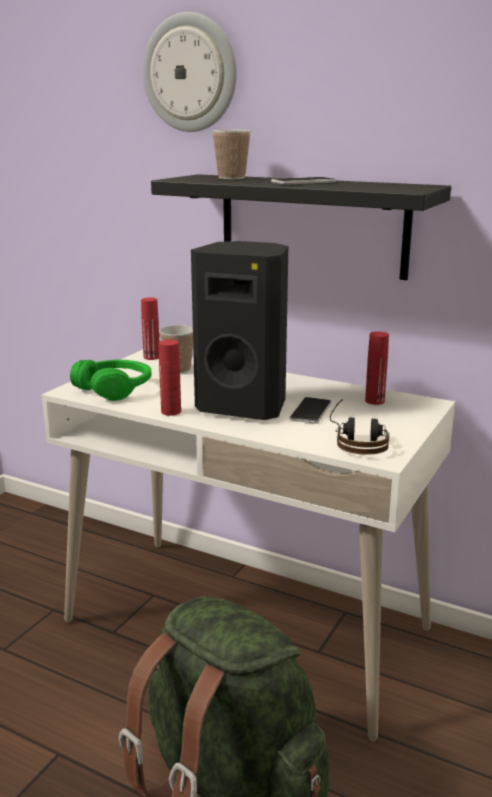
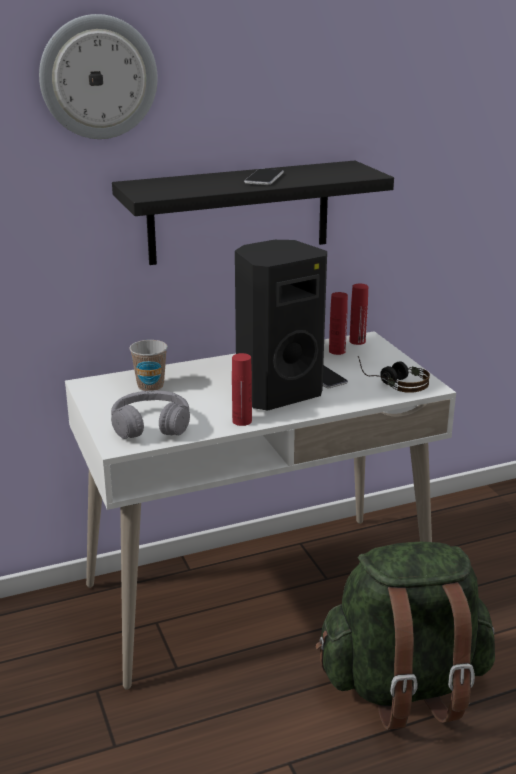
camera: 50 degrees left, 5 degrees up
(115, 389) = (151, 425): green headphones -> grey headphones
(151, 357) = (97, 385): red bottle -> red bottle (357, 341)
(231, 178) = (181, 183): cup -> none

